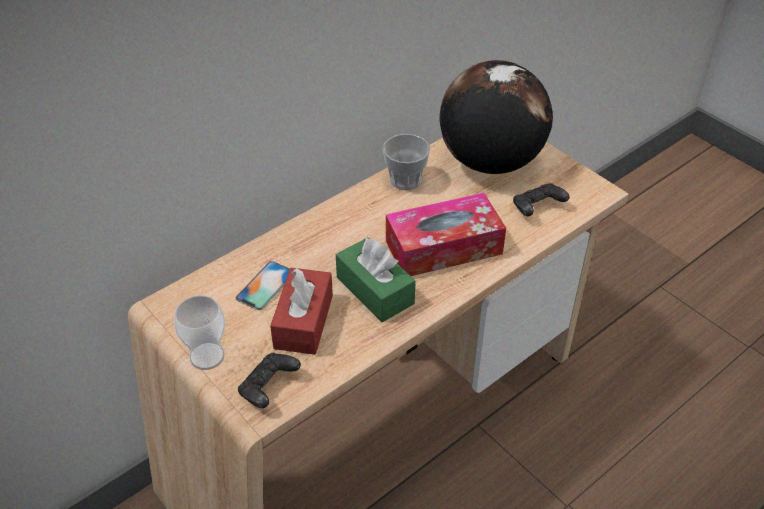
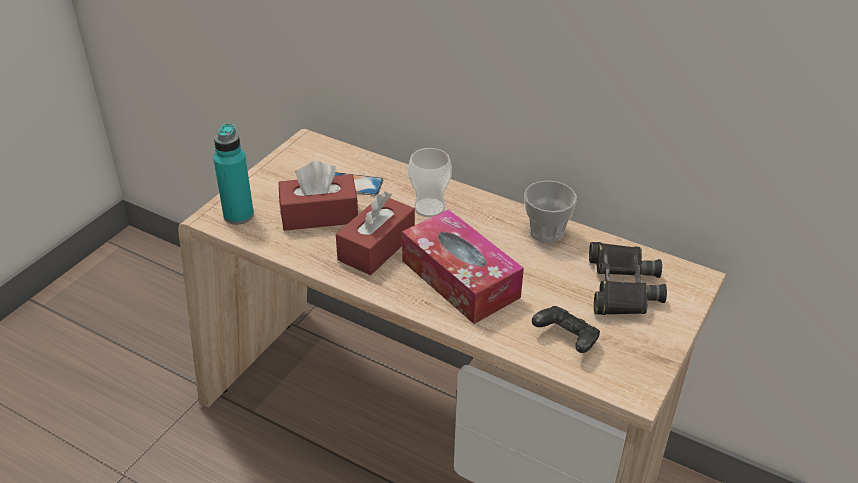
camera: 70 degrees right, 5 degrees down
(207, 356) = (262, 176): cup -> cup (429, 208)
(268, 388) = (238, 215): black game controller -> turquoise bottle
(375, 290) = (376, 247): green tissue box -> red tissue box
(489, 162) = (621, 286): globe -> black binoculars

